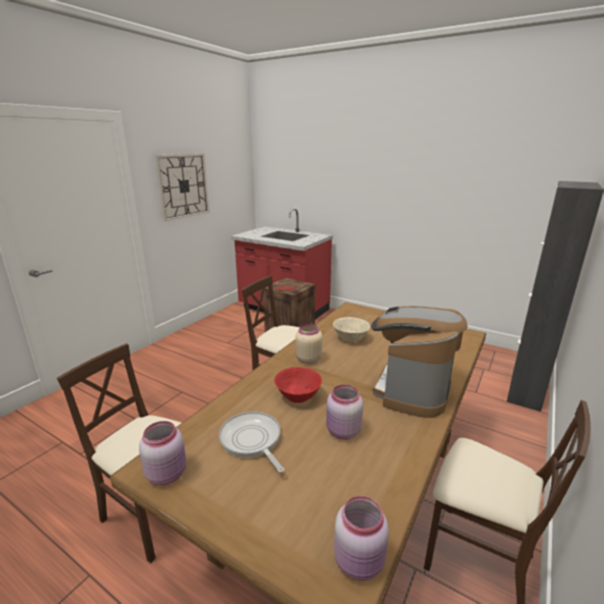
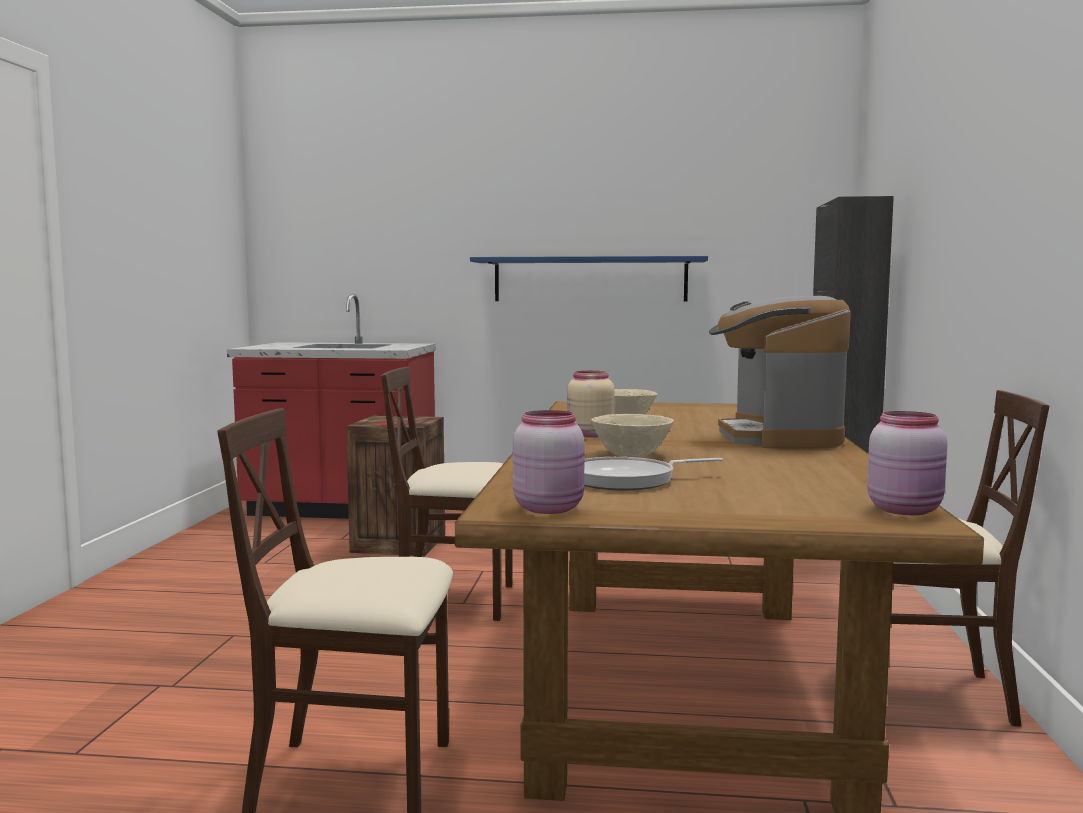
camera: 25 degrees left, 15 degrees down
(183, 186) = (139, 232): wall clock -> none
(252, 440) = (628, 480): frying pan -> frying pan turned 45 degrees counterclockwise
(298, 397) = (632, 454): red bowl -> beige bowl
(342, 432) = (741, 464): pink jar -> none
(414, 208) = (590, 279): none -> blue shelf

